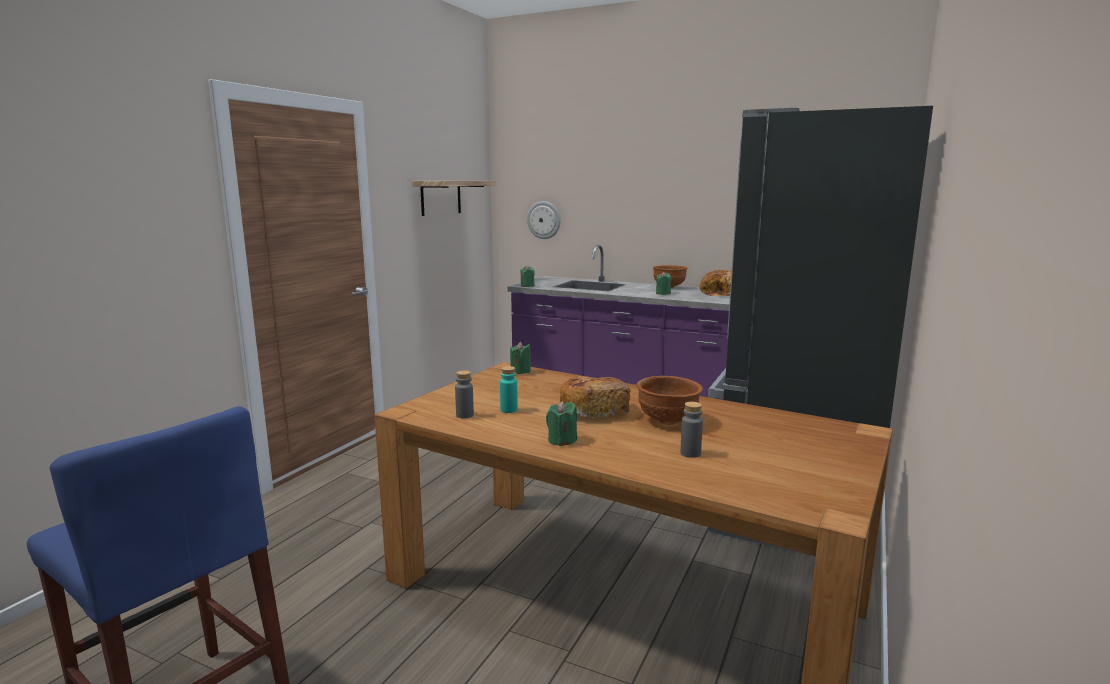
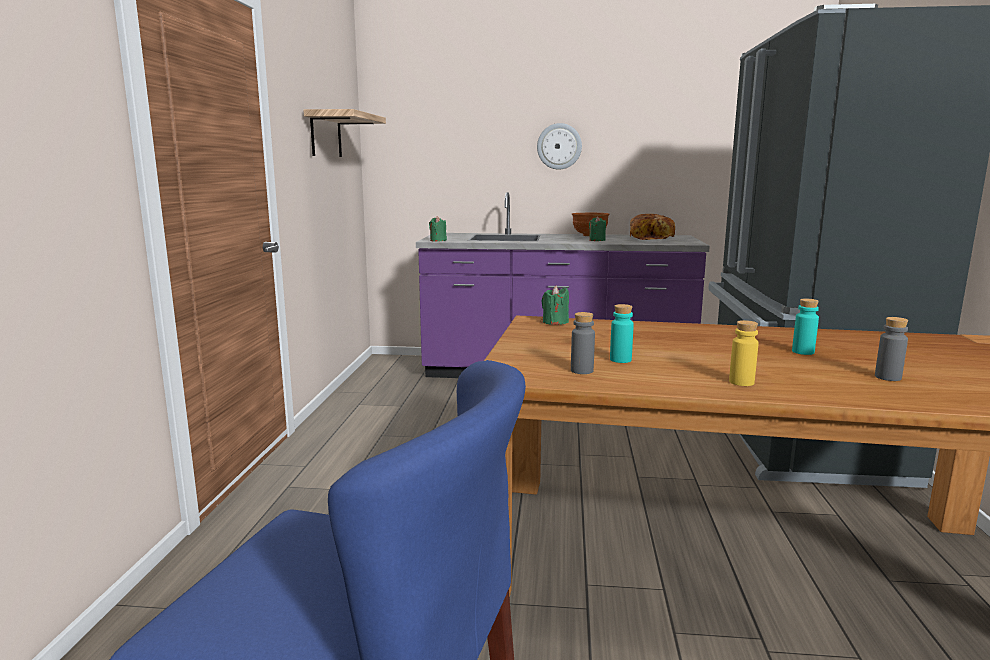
camera: 20 degrees left, 0 degrees up
(544, 220) = (431, 167): wall clock -> wall clock (559, 146)
(562, 440) = (741, 382): green candle -> yellow bottle
(593, 410) = (708, 350): bread -> none
(668, 421) = (803, 352): brown bowl -> turquoise bottle

